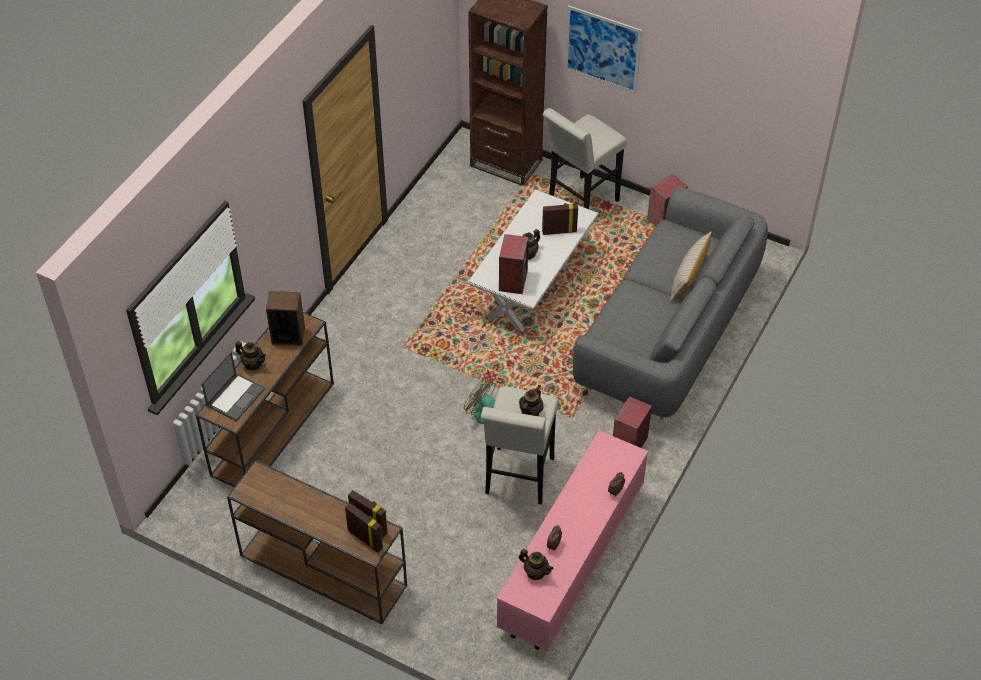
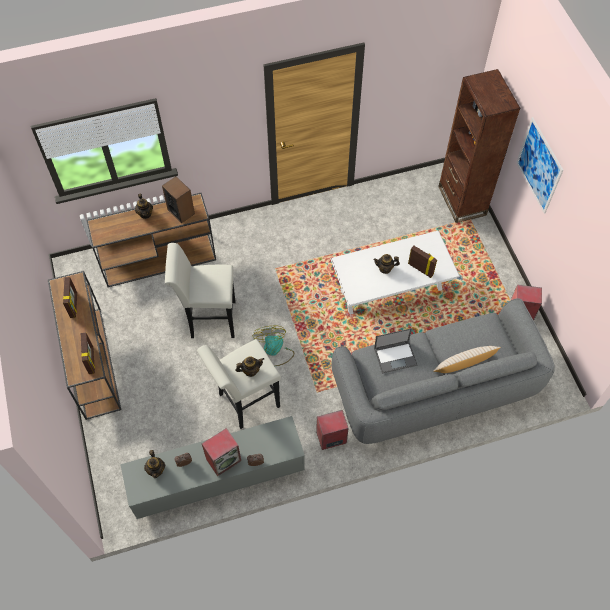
camera: 45 degrees right, 10 degrees up
(236, 396) = (116, 225): laptop -> laptop (396, 356)
(365, 539) = (80, 366): picture frame -> picture frame (74, 305)
(512, 280) = (356, 278): speaker -> speaker (224, 459)
(570, 561) = (216, 477): pink tv stand -> grey tv stand
(579, 203) = (477, 261): white stool -> white stool (209, 319)

